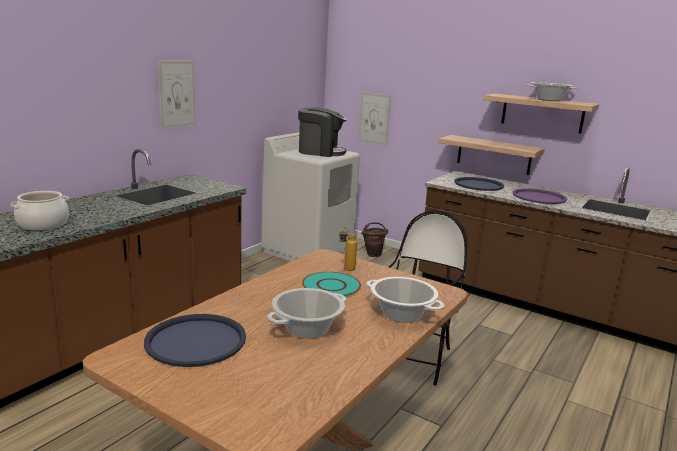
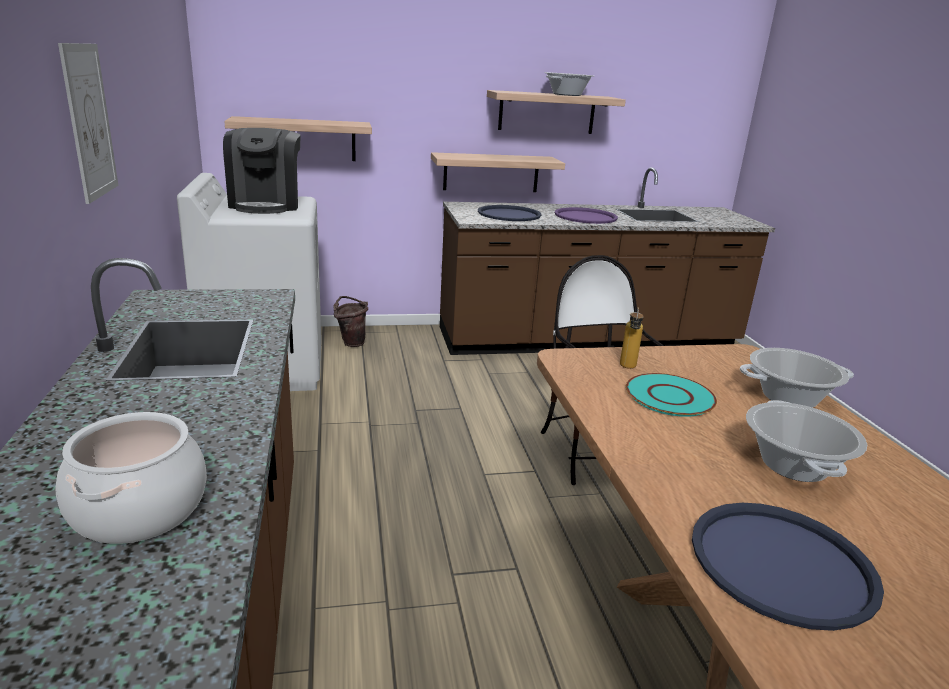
camera: 45 degrees left, 5 degrees up
(320, 152) = (266, 204): coffee machine -> coffee machine turned 120 degrees clockwise
(374, 118) = (302, 139): picture -> shelf

